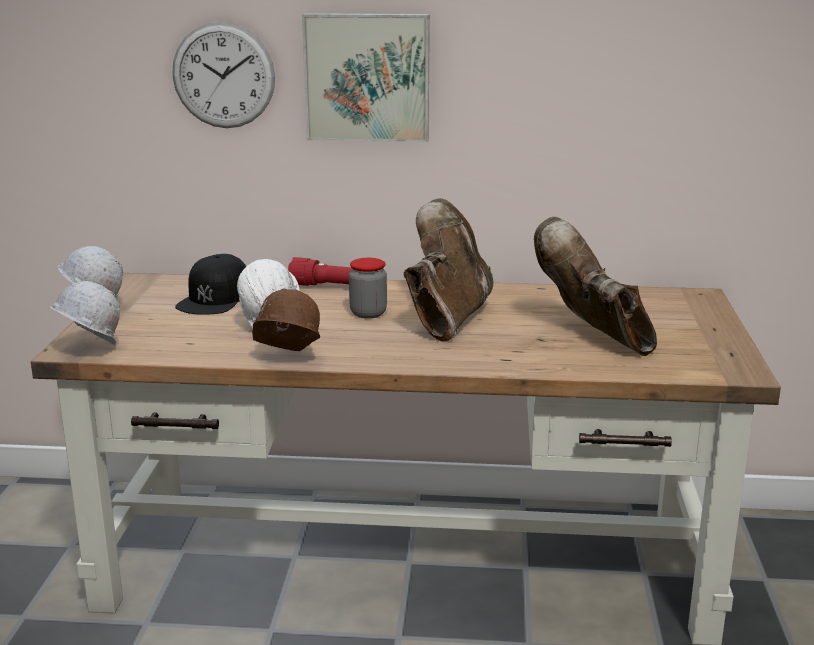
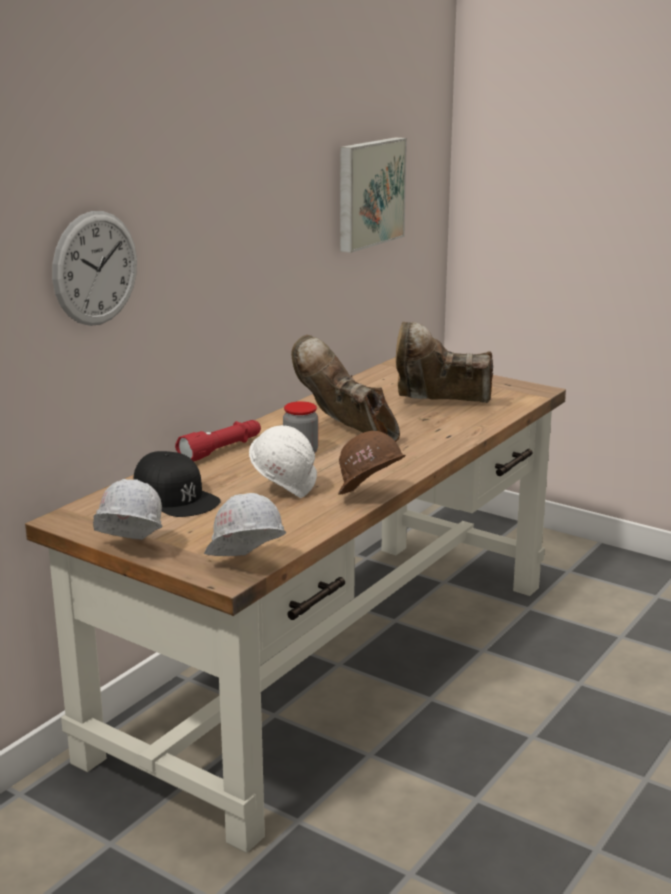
camera: 60 degrees left, 0 degrees up
(367, 77) = (200, 242): picture -> picture (368, 193)

